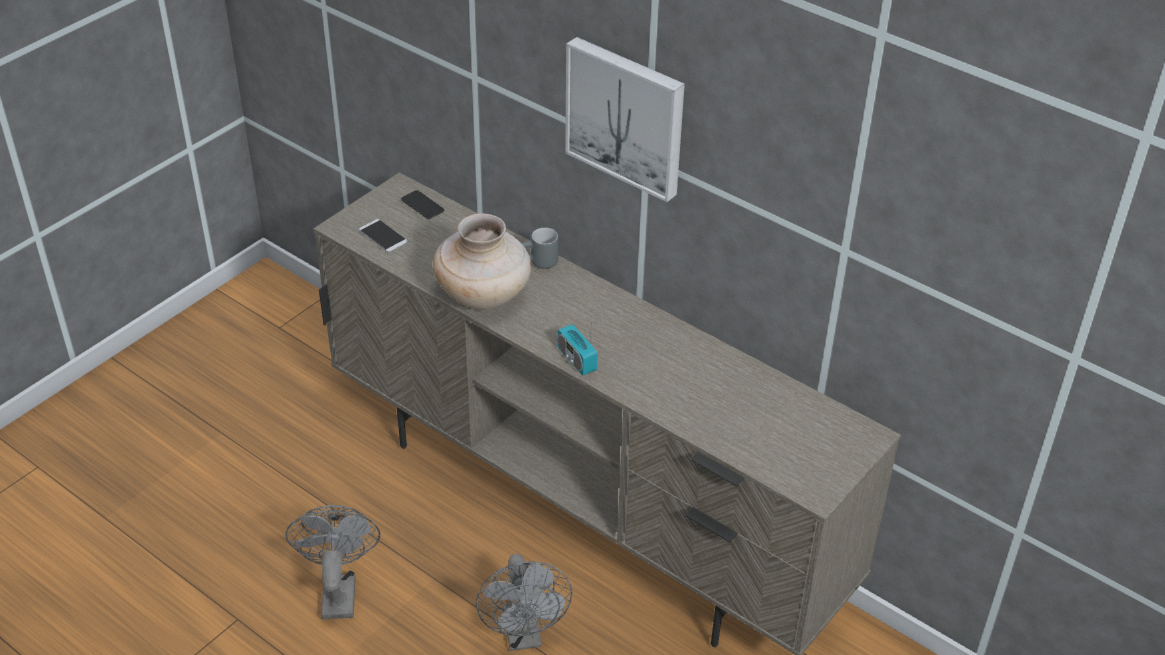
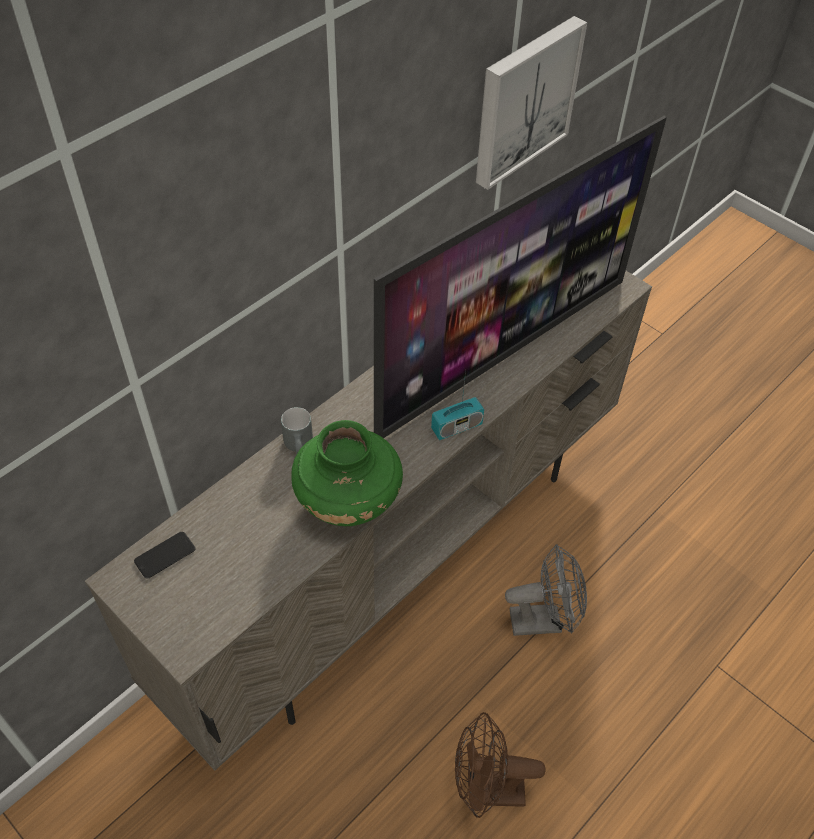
camera: 85 degrees left, 10 degrees up
(338, 590) = (486, 791): grey fan -> brown fan
(383, 236) = (217, 600): phone -> none
(484, 296) = (348, 500): beige vase -> green vase
(627, 116) = (326, 227): picture -> picture (523, 101)
(682, 390) = (503, 353): none -> television

